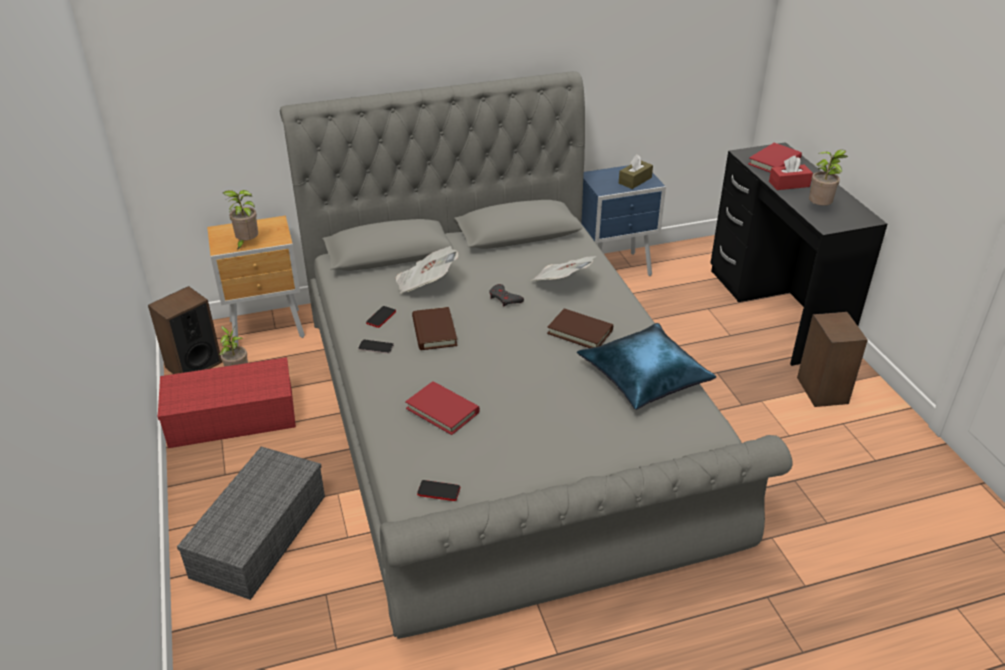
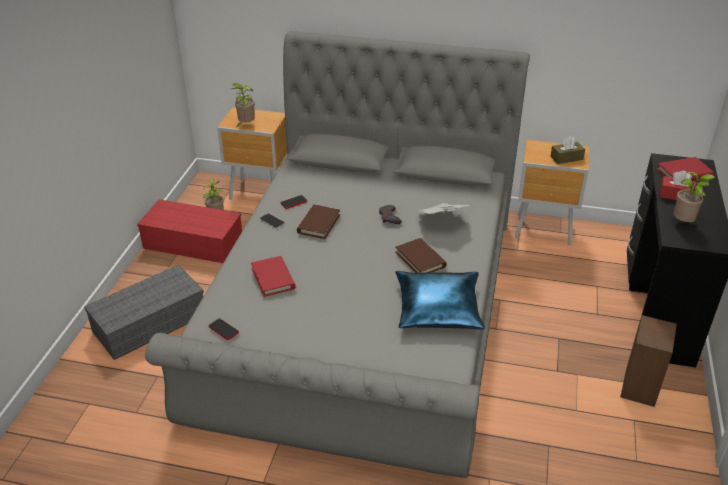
camera: 30 degrees right, 0 degrees up
(193, 365) = (198, 201): speaker -> none
(425, 284) = (344, 189): newspaper -> none
(616, 269) = (545, 231): blue nightstand -> brown nightstand

